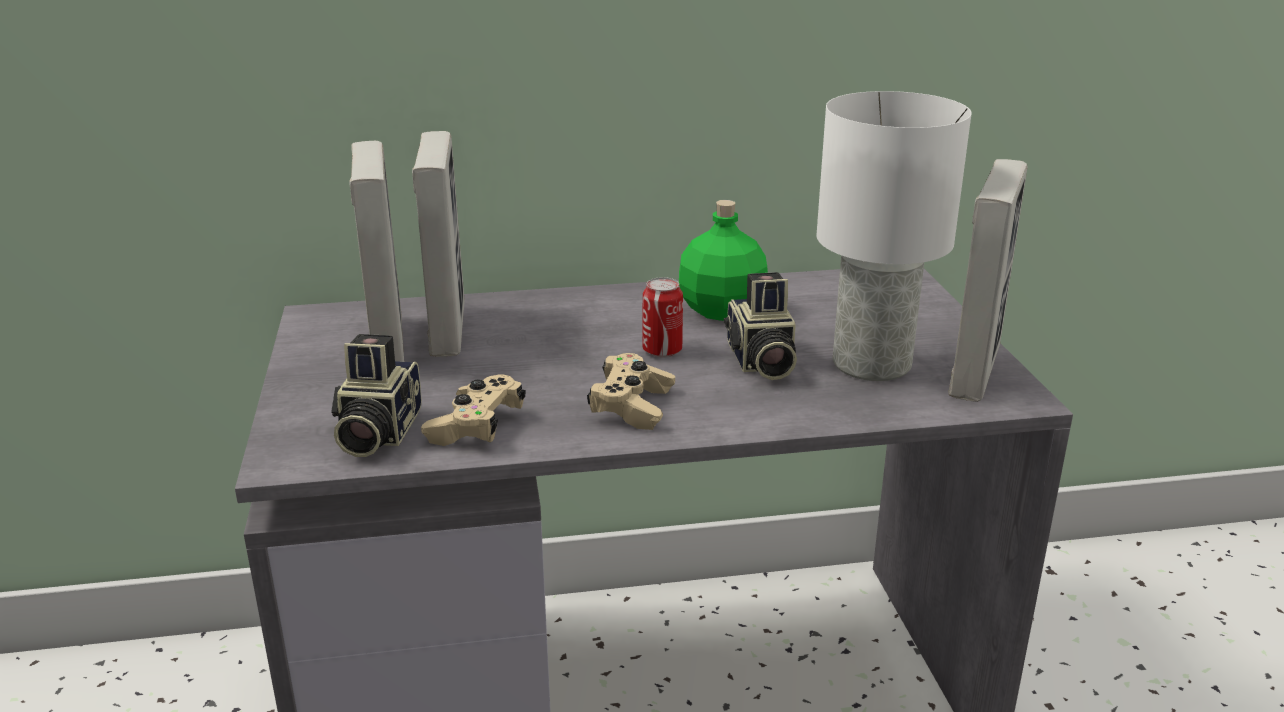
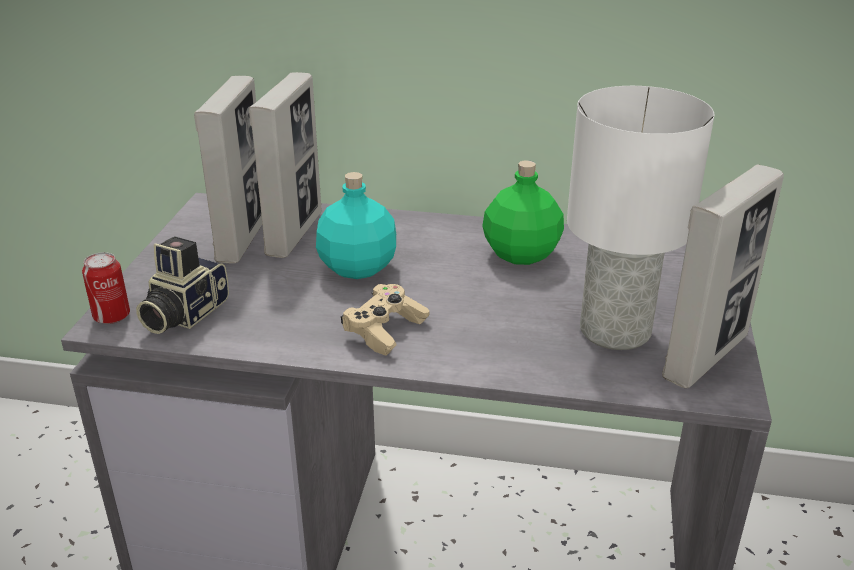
camera: 20 degrees right, 5 degrees up
(476, 427) = (256, 324): beige game controller -> none
(552, 351) = (359, 267): none -> turquoise bottle
(662, 350) = (445, 283): can -> can (112, 316)
(759, 362) = (518, 309): camera -> none

